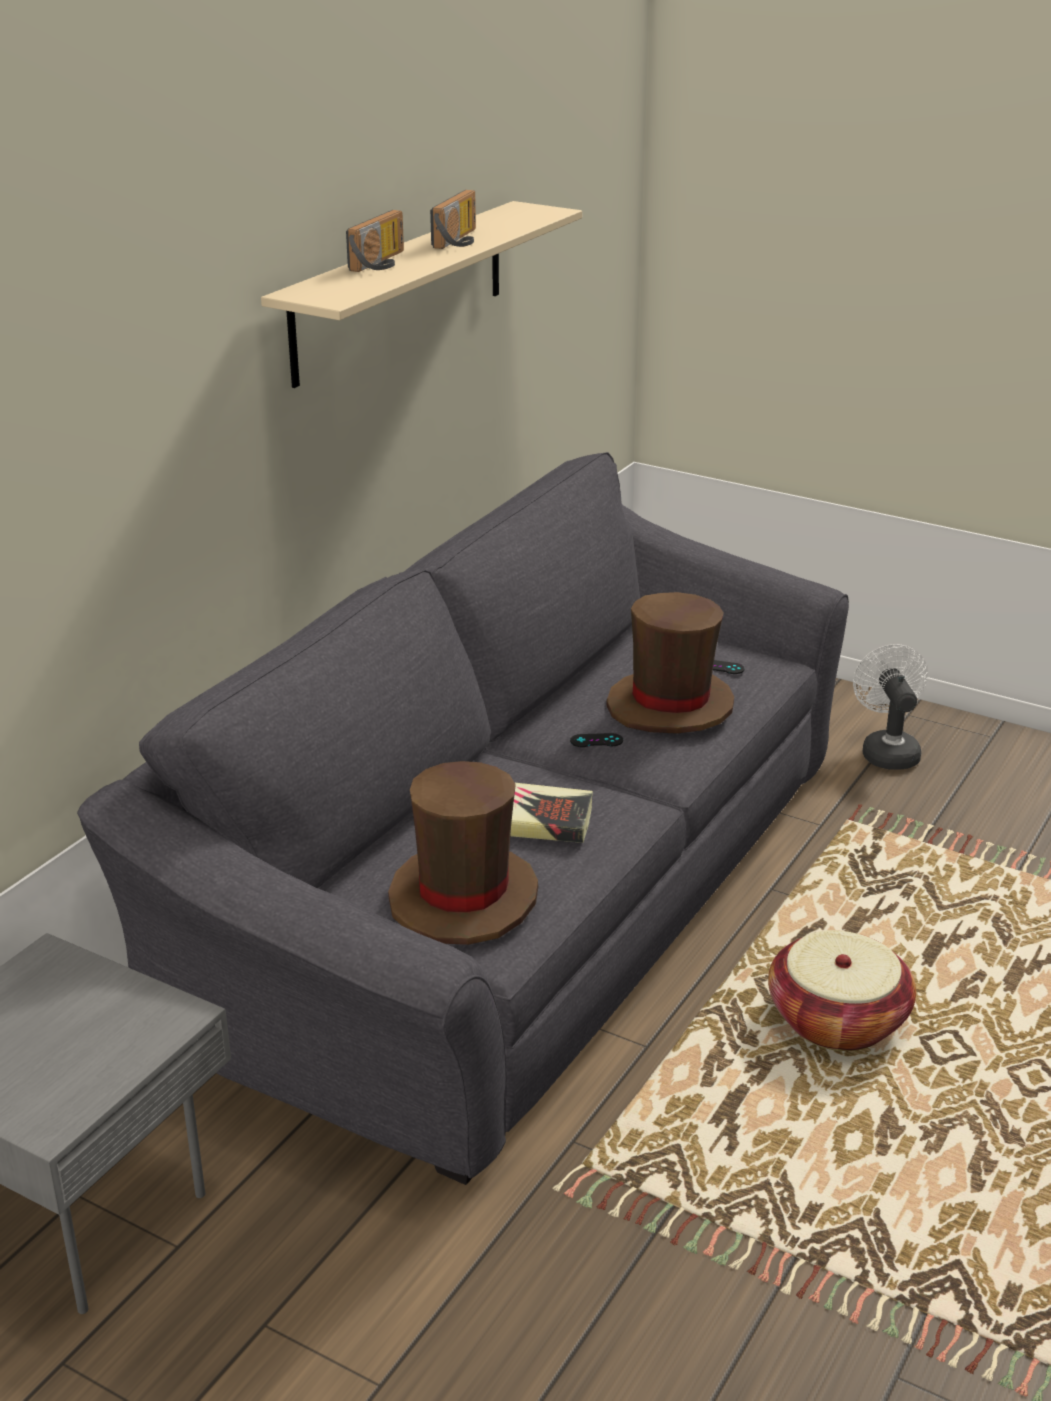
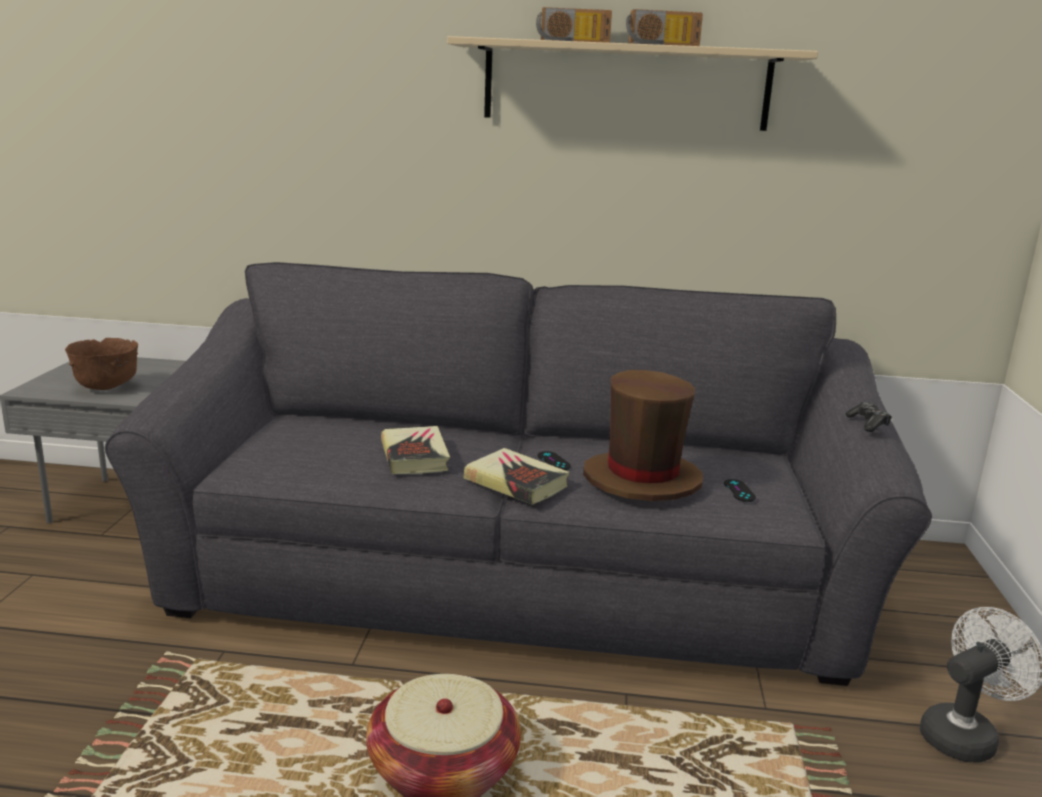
camera: 65 degrees right, 10 degrees down
(104, 1041) = (106, 387): none -> brown bowl
(464, 897) = (295, 448): brown hat -> none
(637, 775) = (516, 483): none -> book
(724, 554) = (868, 424): none -> game controller

